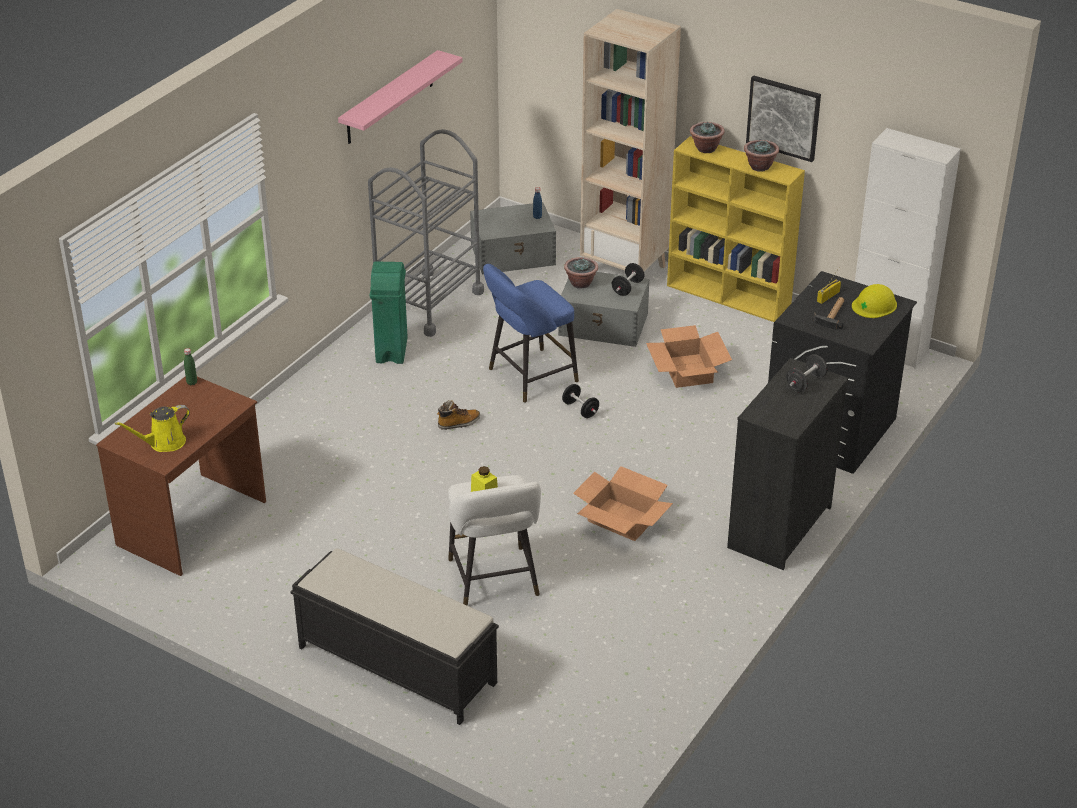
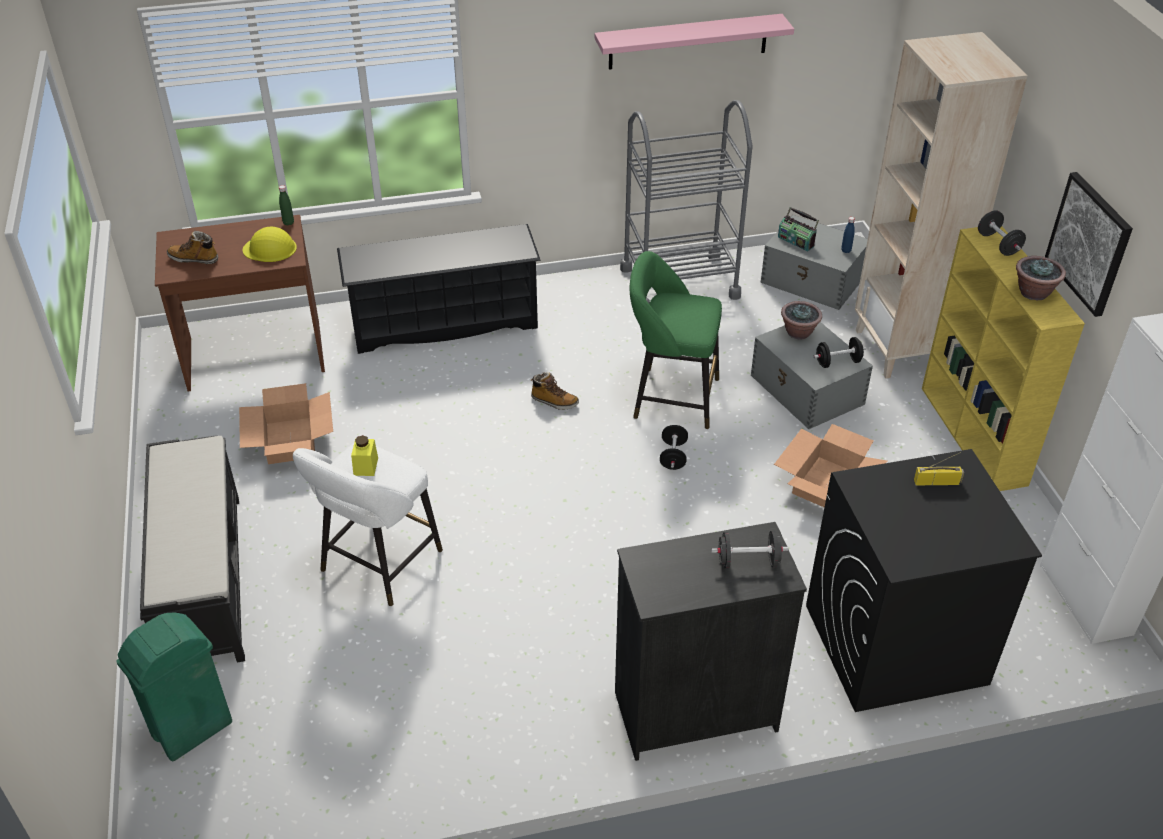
camera: 45 degrees right, 5 degrees up
(164, 443) = (194, 259): yellow watering can -> boot
(303, 420) = (444, 323): none -> black shoe rack
(391, 351) = (591, 306): green trash can -> green trash can (191, 729)
(498, 227) = (796, 241): none -> radio
(528, 377) = (670, 397): blue stool -> green stool
(622, 519) = (560, 588): cardboard box -> cardboard box (290, 440)
(705, 148) = (998, 244): potted plant -> black dumbbell
(833, 315) = (910, 506): hammer -> none
(874, 305) = (979, 526): yellow hard hat -> yellow hard hat (270, 249)

